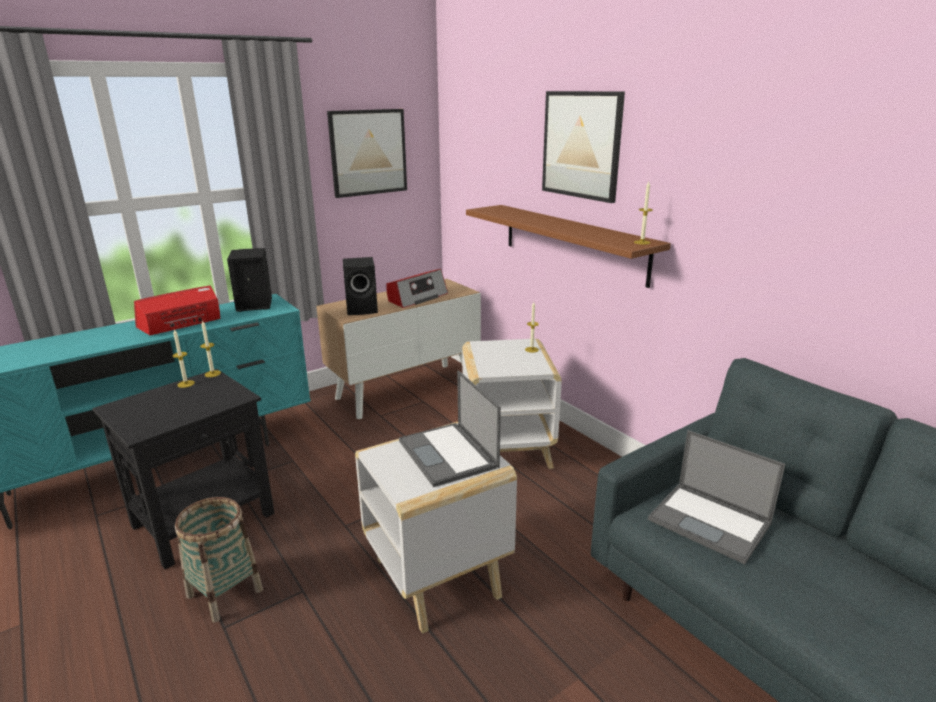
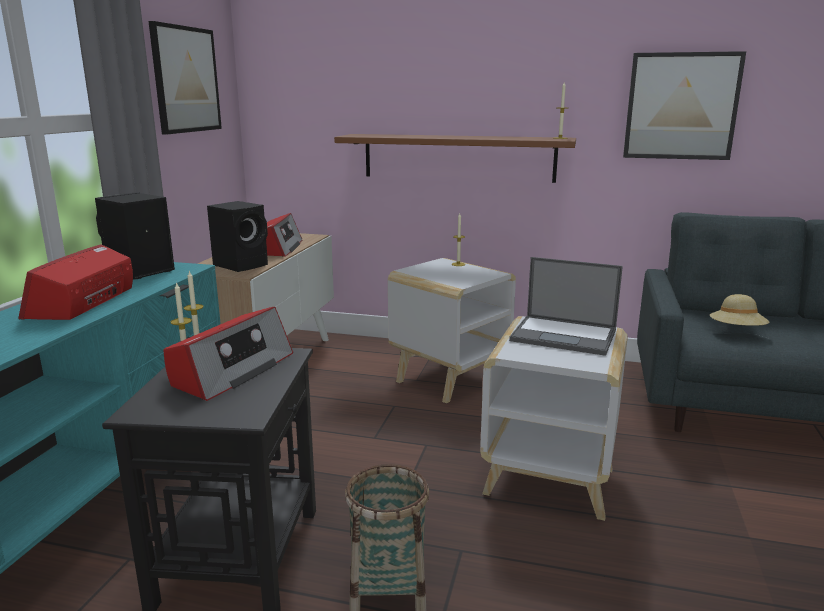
camera: 40 degrees left, 5 degrees down
(194, 397) = (231, 370): none -> radio
(581, 145) = (464, 60): picture -> picture (681, 106)
(711, 522) = (736, 331): laptop -> beige hat

